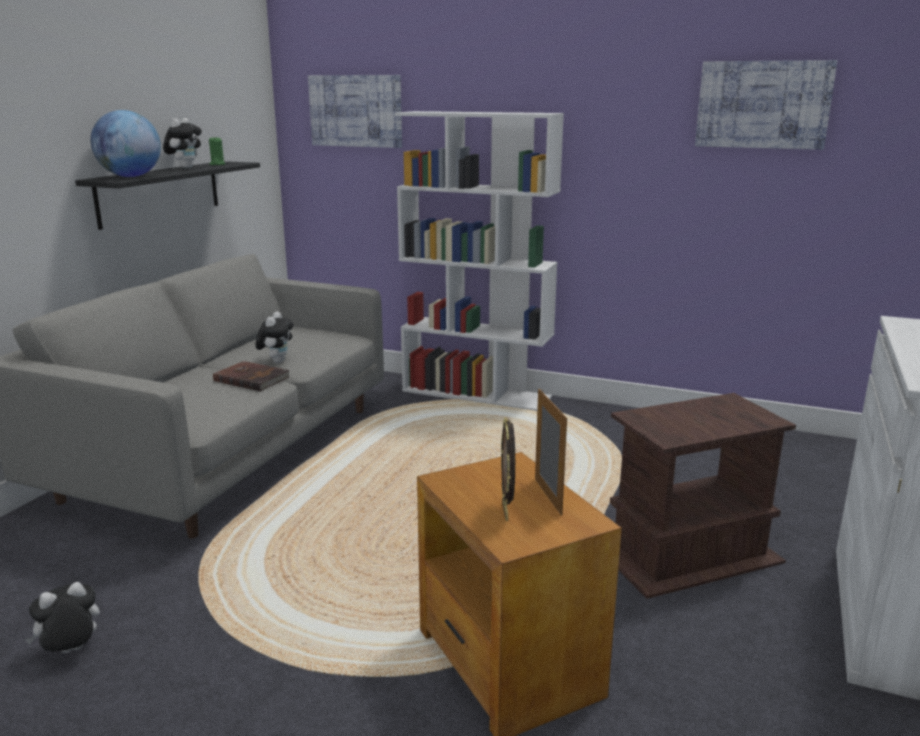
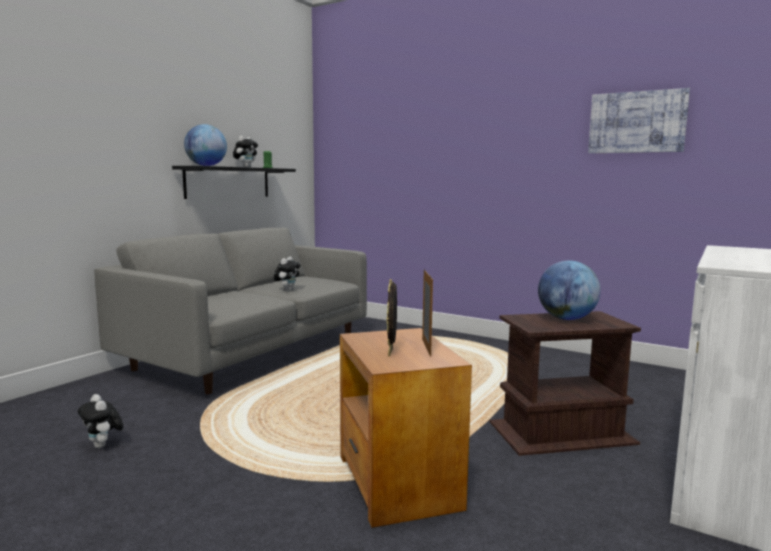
camera: 10 degrees right, 10 degrees down
(71, 652) = (103, 446): plush toy -> plush toy turned 105 degrees counterclockwise
(252, 378) = (266, 296): brown book -> none
(356, 111) = (362, 140): picture -> none
(477, 394) = (434, 333): white bookcase -> none
(699, 414) = (566, 319): none -> globe

